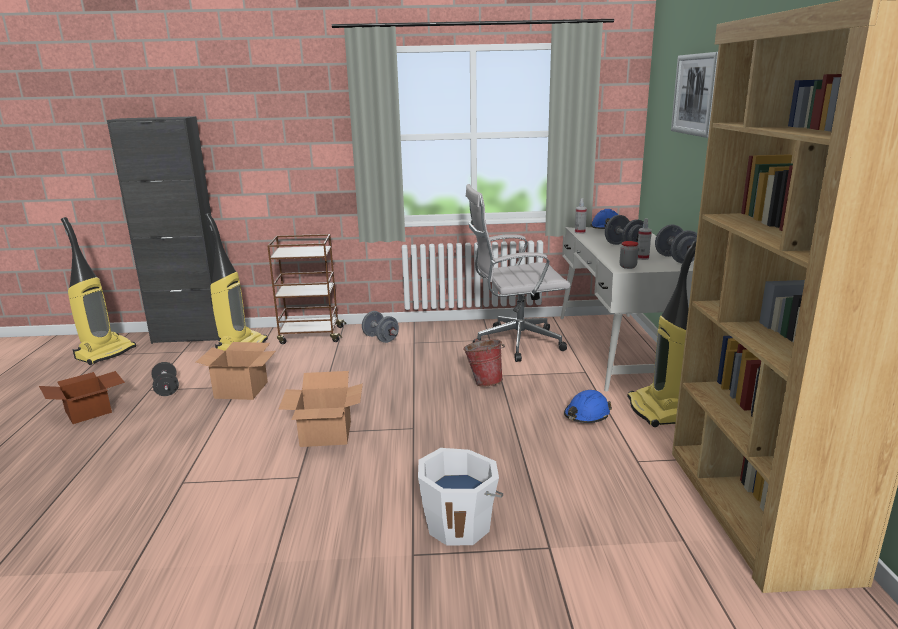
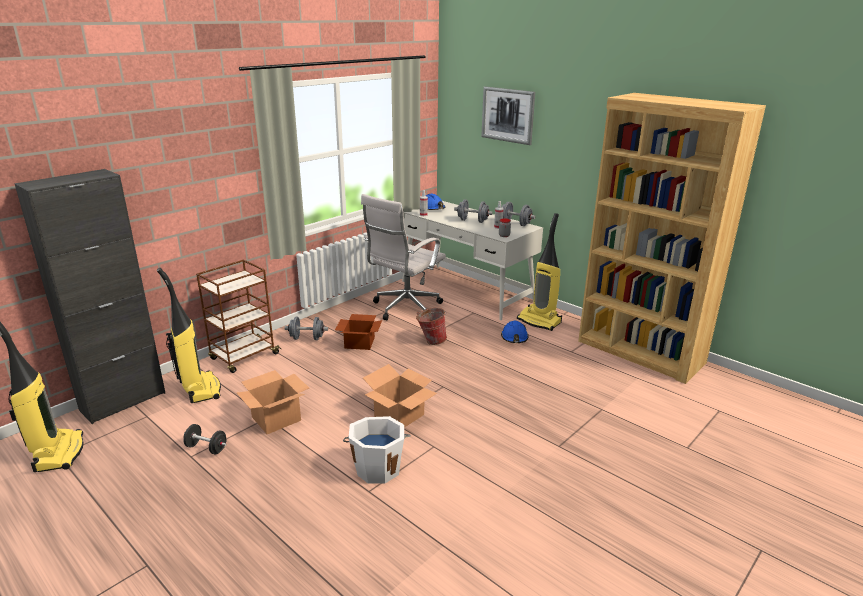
camera: 45 degrees left, 5 degrees up
(90, 411) = (172, 497): cardboard box -> cardboard box (360, 342)
(459, 524) = (553, 421): white bucket -> white bucket (378, 468)

